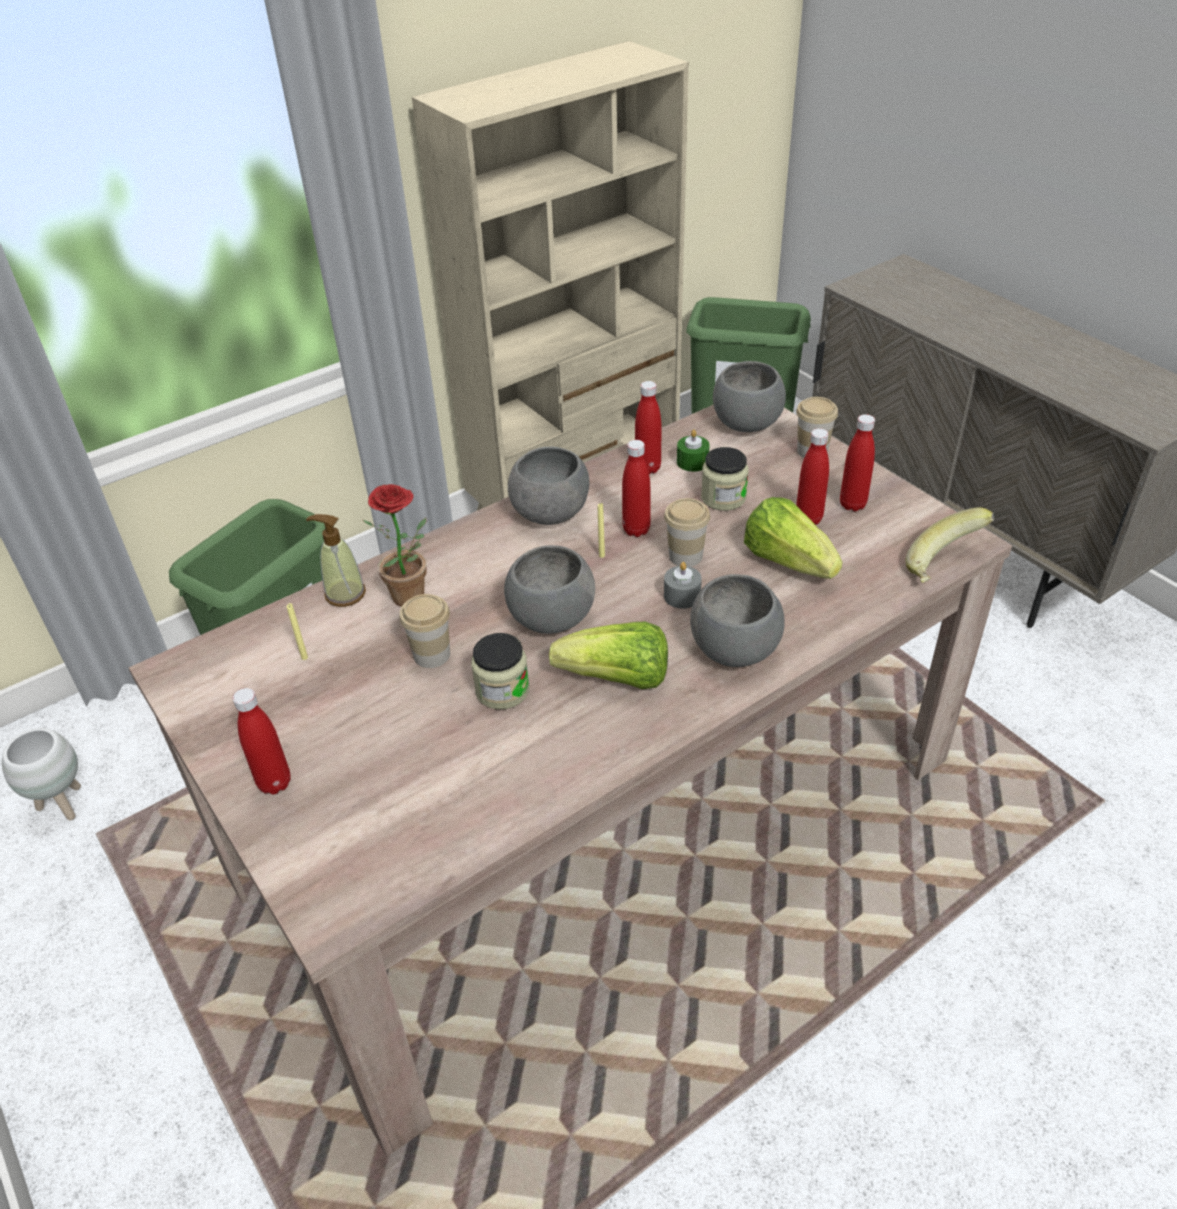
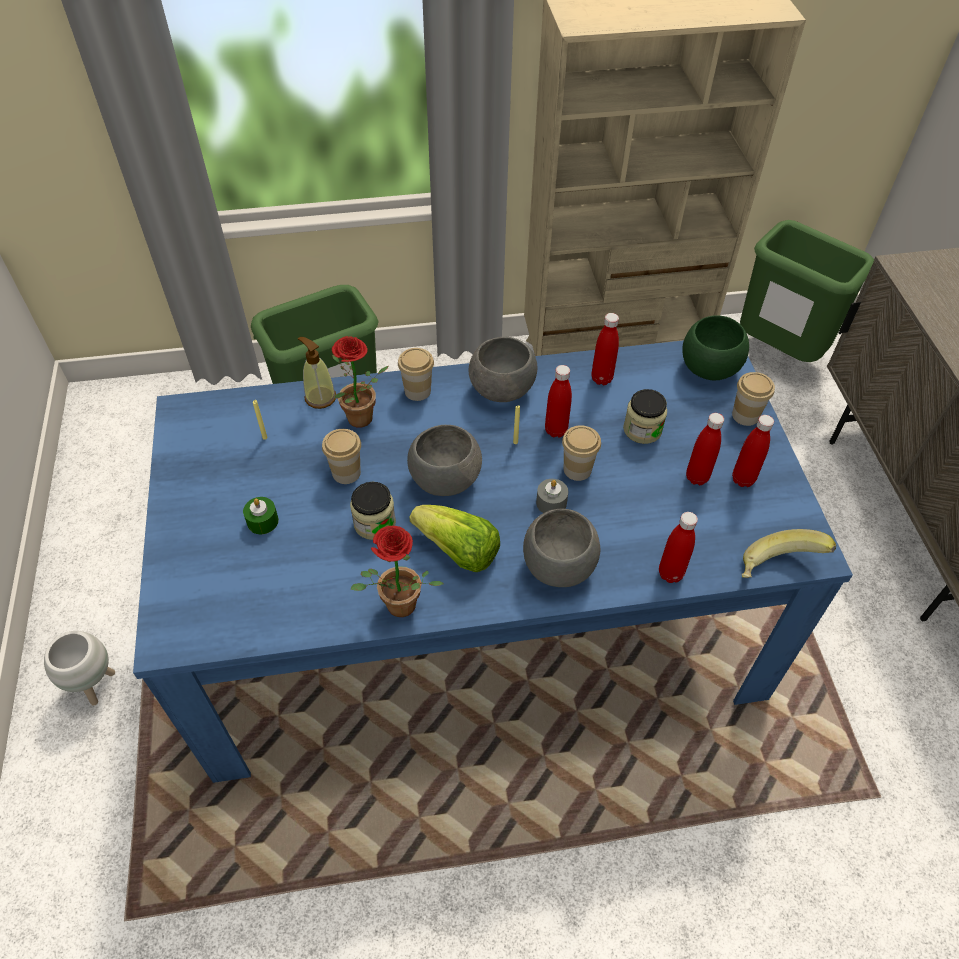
camera: 25 degrees right, 10 degrees up
(63, 804) = (151, 447): white planter -> white planter (95, 685)
(274, 783) = (191, 525): red bottle -> red bottle (670, 573)
(456, 547) = (417, 391): none -> cup
(592, 763) = (397, 609): none -> potted plant
(598, 817) = (477, 618): beige dining table -> blue dining table
(692, 462) = (640, 387): green candle -> green candle (262, 521)
(745, 424) = (708, 368): grey bowl -> green bowl
(788, 561) = (653, 508): lettuce -> none

